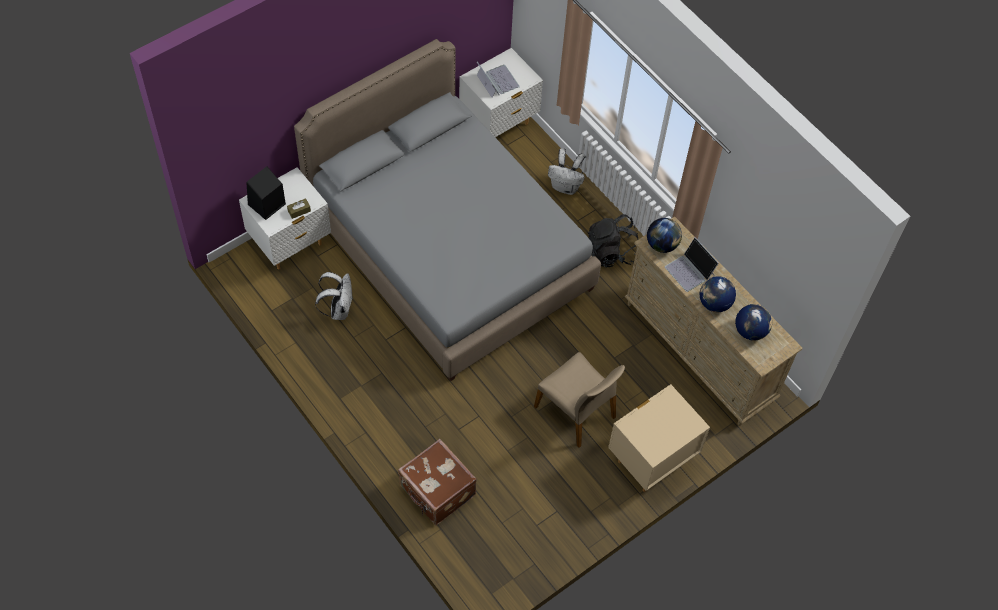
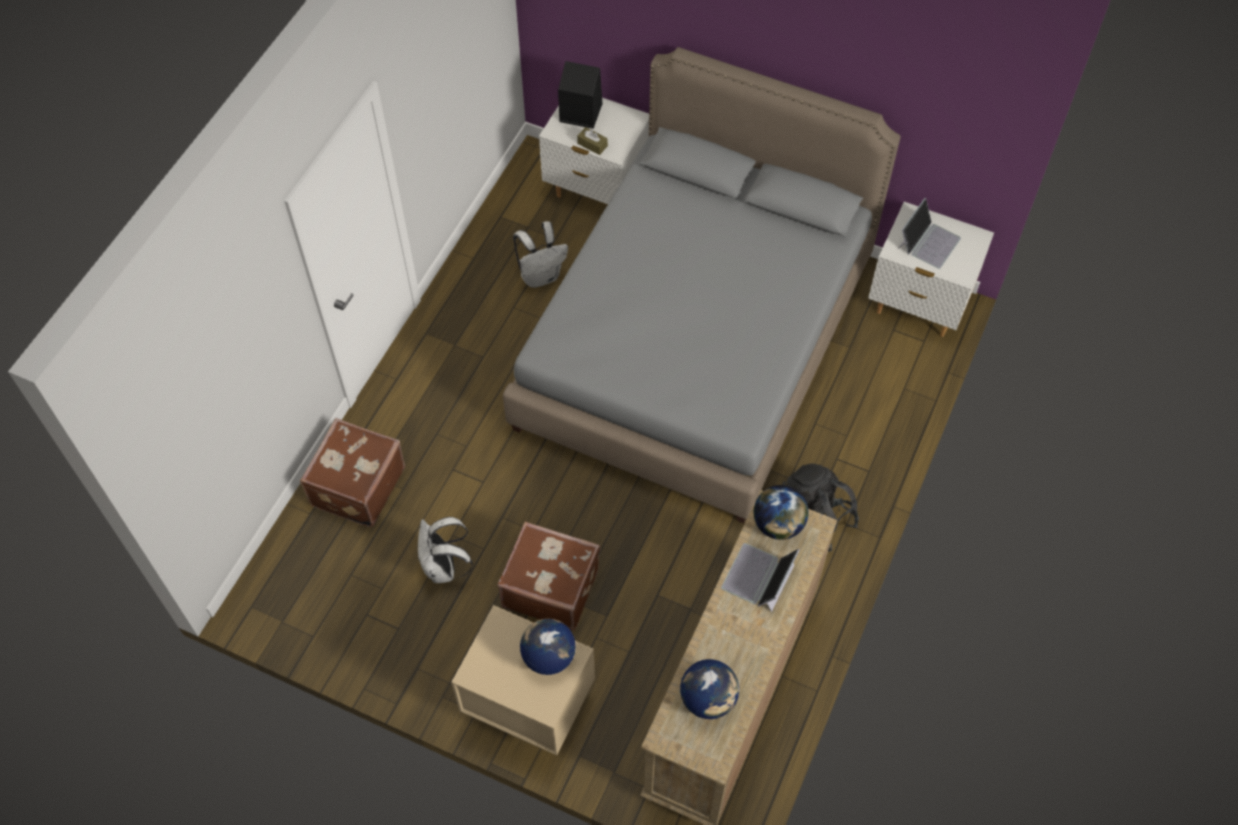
camera: 65 degrees right, 0 degrees up
(566, 186) = (879, 422): white backpack -> white backpack (444, 568)
(576, 412) = (551, 586): beige chair -> brown suitcase
(714, 303) = (724, 632): globe -> globe (548, 656)

